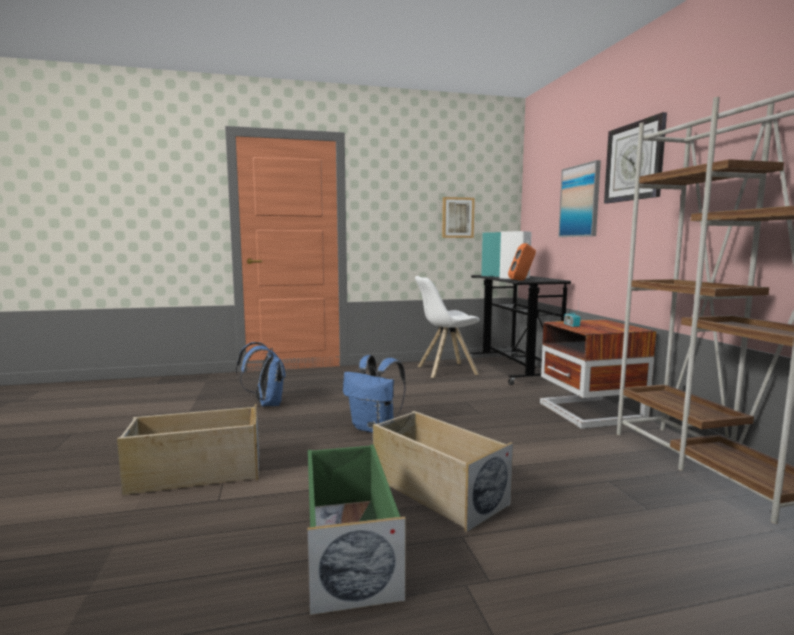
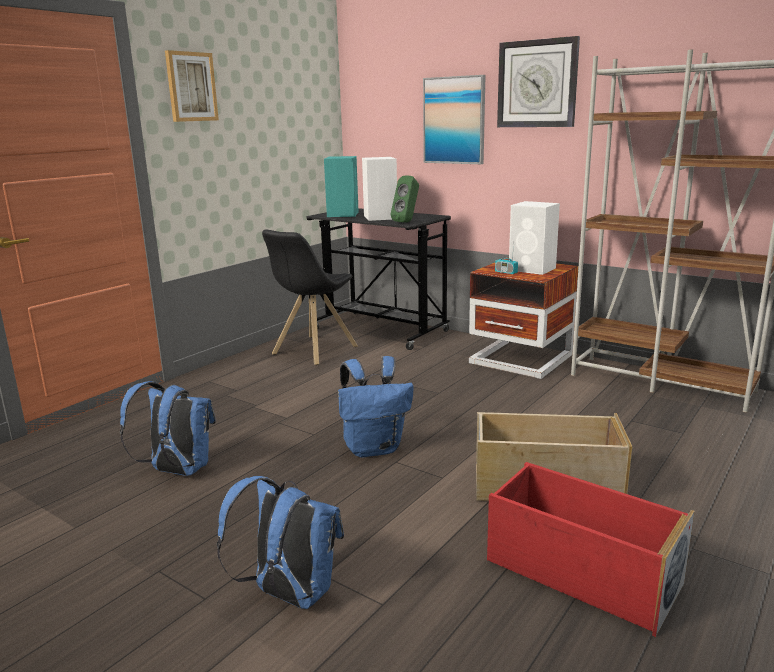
camera: 40 degrees left, 10 degrees up
(195, 474) = (289, 595): beige storage box -> blue backpack
(348, 548) = (580, 572): green storage box -> red storage box
(446, 370) = (314, 350): white chair -> black chair
(457, 217) = (280, 137): picture -> picture (191, 87)
(521, 280) = (407, 222): orange speaker -> green speaker
(602, 327) = (533, 269): none -> white speaker

